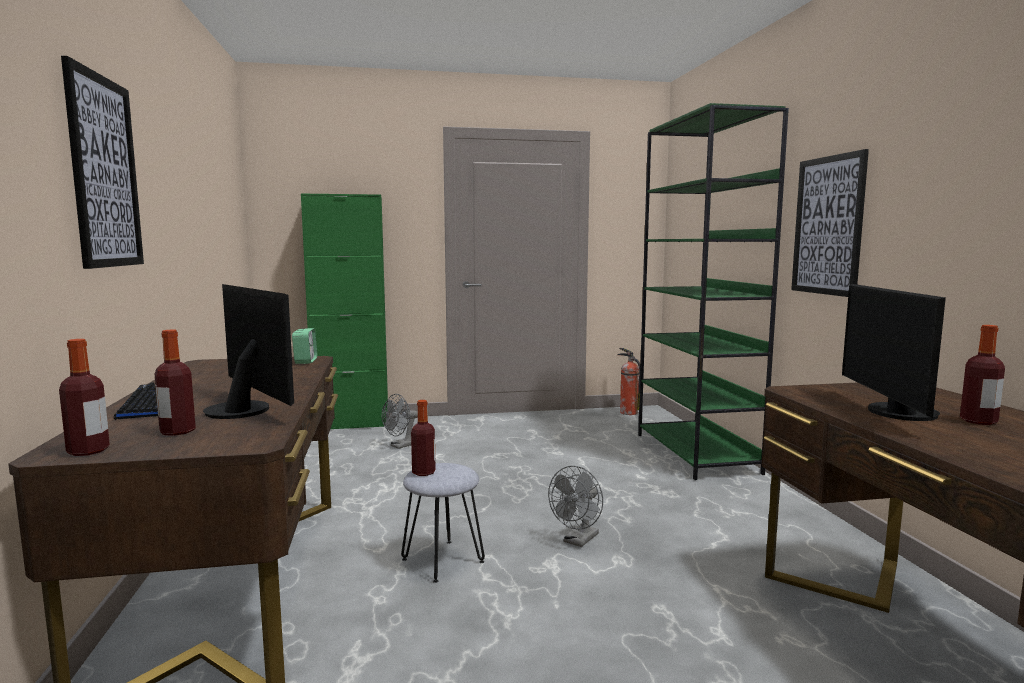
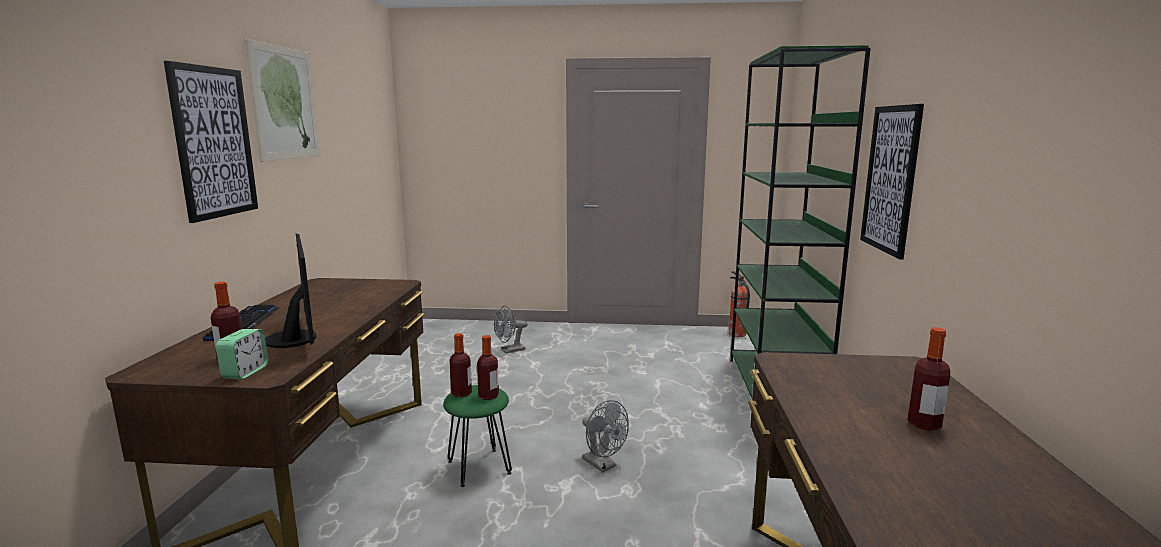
camera: 15 degrees right, 5 degrees up
(88, 451) = (159, 372): bottle -> bottle (488, 396)
(162, 143) = (285, 103): none -> picture
(305, 361) = (394, 286): alarm clock -> alarm clock (245, 372)
(351, 424) = (481, 325): green cabinet -> none
(443, 561) = (479, 467): grey stool -> green stool
(578, 541) = (603, 465): grey fan -> grey fan turned 90 degrees counterclockwise
(894, 412) = (847, 401): monitor -> none

